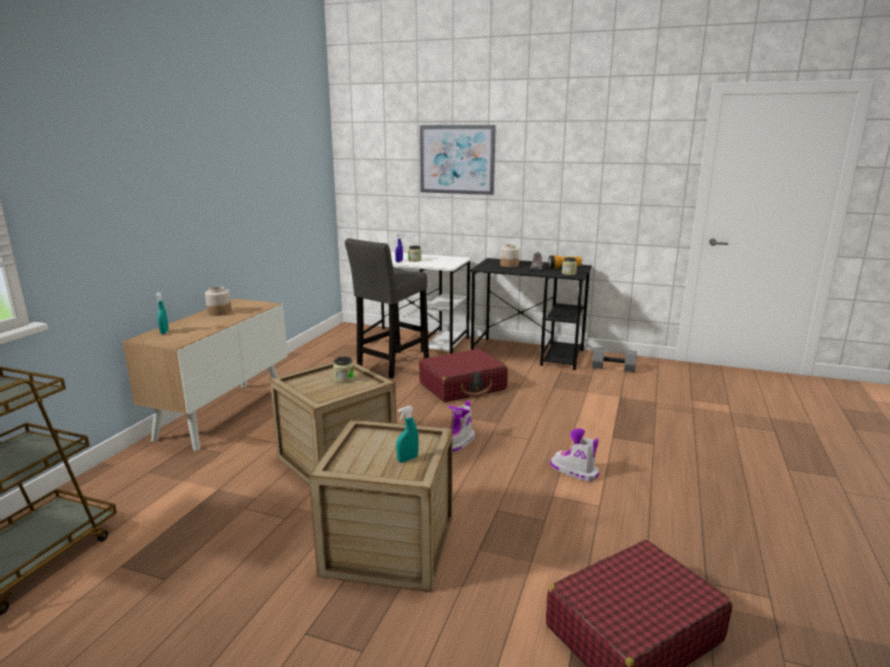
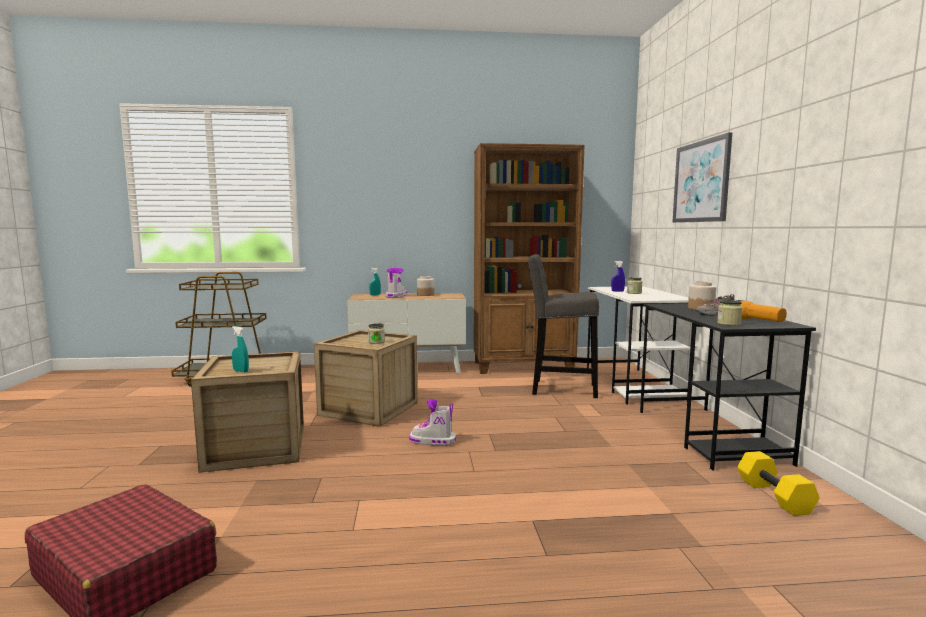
camera: 65 degrees right, 10 degrees down
(309, 361) = (524, 366): none -> brown bookcase
(463, 386) = (558, 421): red suitcase -> none
(574, 471) = (420, 505): boot -> boot (396, 296)
(613, 368) = (776, 496): grey dumbbell -> yellow dumbbell

